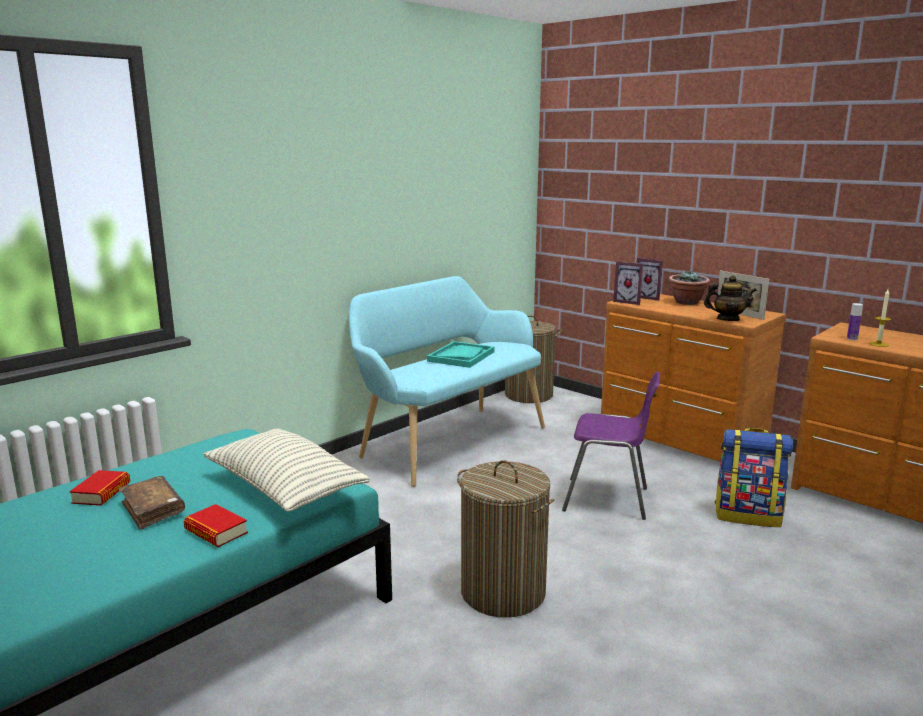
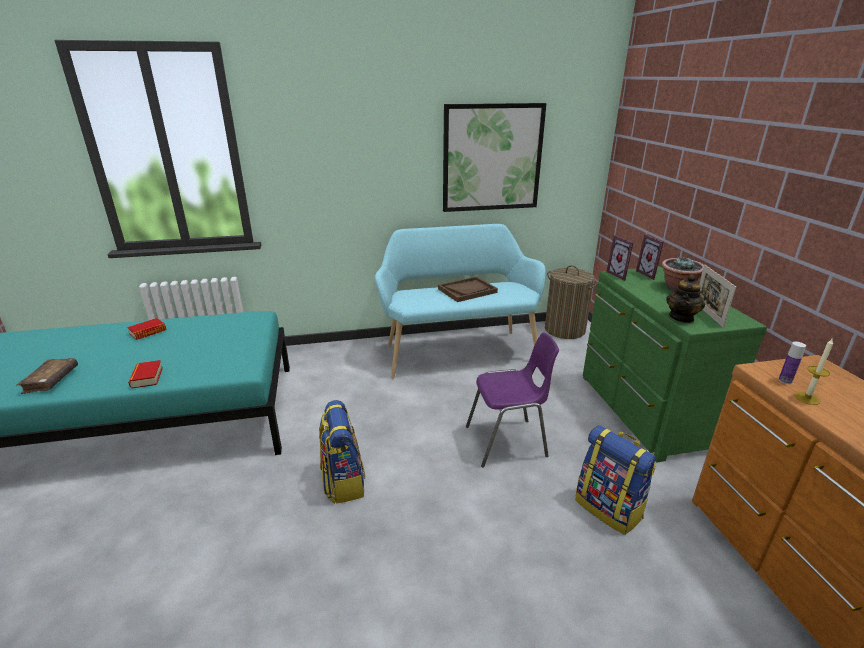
camera: 35 degrees right, 10 degrees up
(153, 510) = (149, 351): brown book -> brown book (51, 380)
(285, 489) = (218, 361): pillow -> none
(441, 198) = (492, 158): none -> picture
(461, 356) = (467, 290): turquoise tray -> brown tray
(502, 592) = (343, 481): laundry basket -> backpack
(608, 499) = (508, 442): purple chair -> purple chair turned 60 degrees counterclockwise
(680, 440) = (642, 412): brown dresser -> green dresser
(727, 319) = (681, 317): teapot -> teapot turned 75 degrees clockwise

